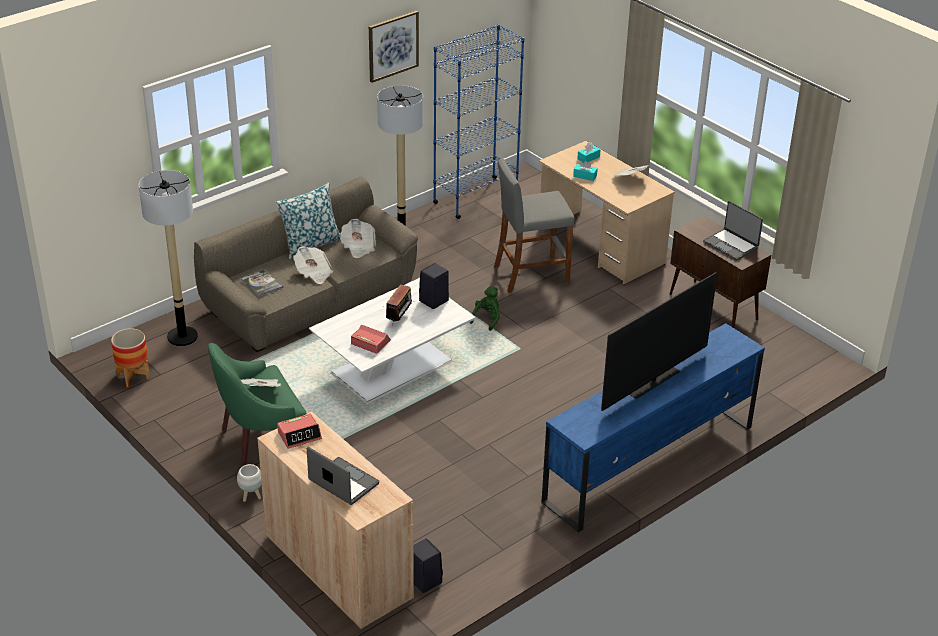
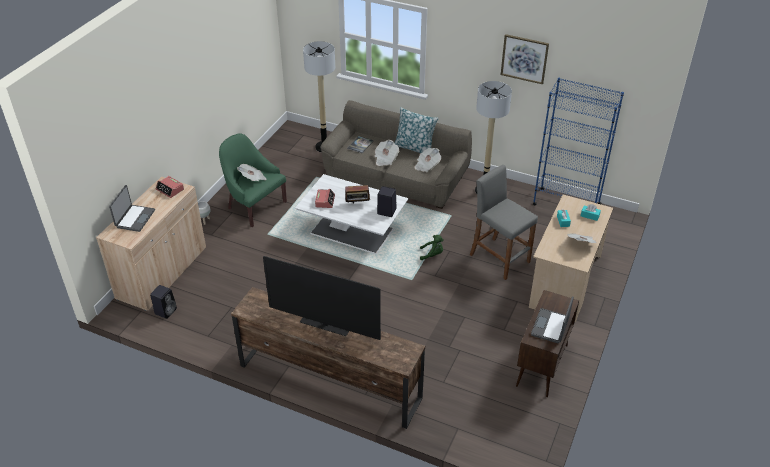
camera: 65 degrees right, 5 degrees up
(133, 376) = (279, 145): planter -> none
(648, 464) = (329, 381): blue tv stand -> brown tv stand

